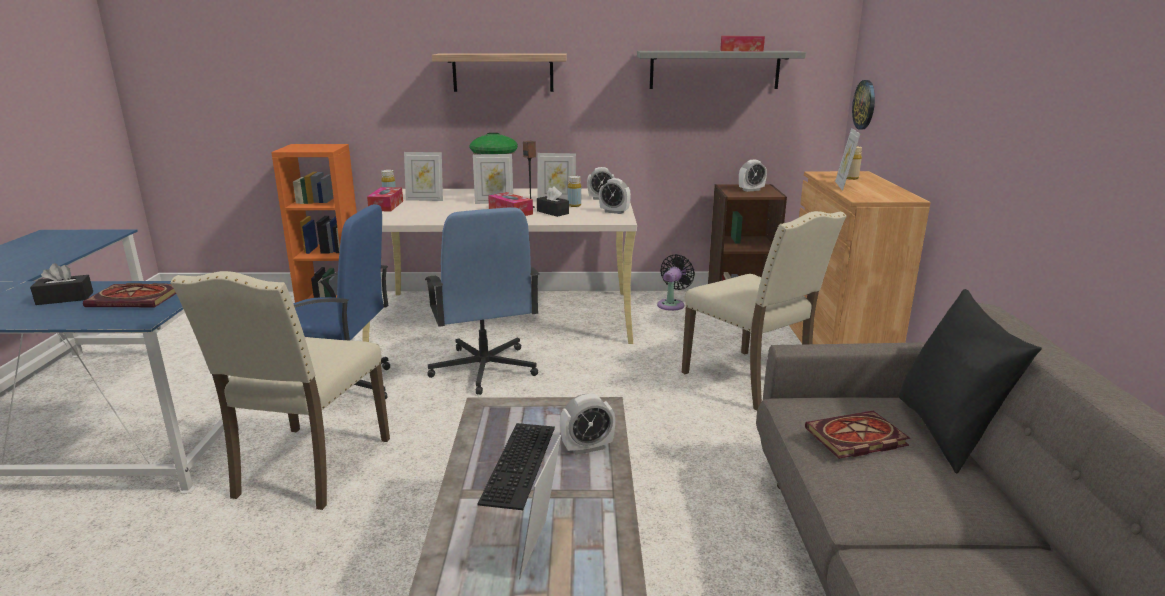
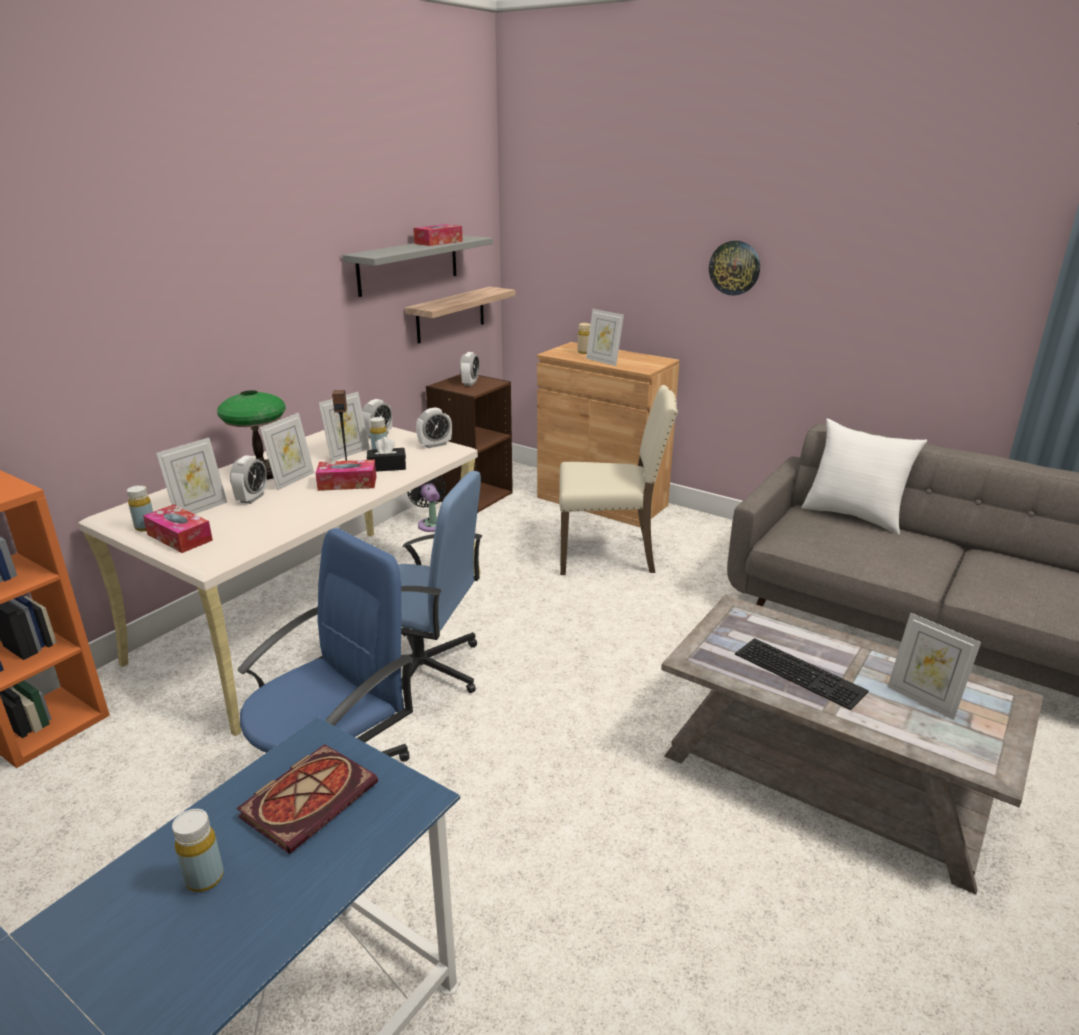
camera: 55 degrees left, 5 degrees up
(65, 298) = (204, 878): black tissue box -> yellow bottle
(309, 468) = (500, 859): beige chair -> none
(503, 72) = (205, 307): shelf -> shelf (450, 314)
(587, 447) = (795, 636): alarm clock -> alarm clock (252, 498)
(855, 439) = (847, 542): book -> none
(864, 104) = (535, 281): wall clock -> wall clock (734, 268)
(947, 433) = (853, 516): black pillow -> white pillow

